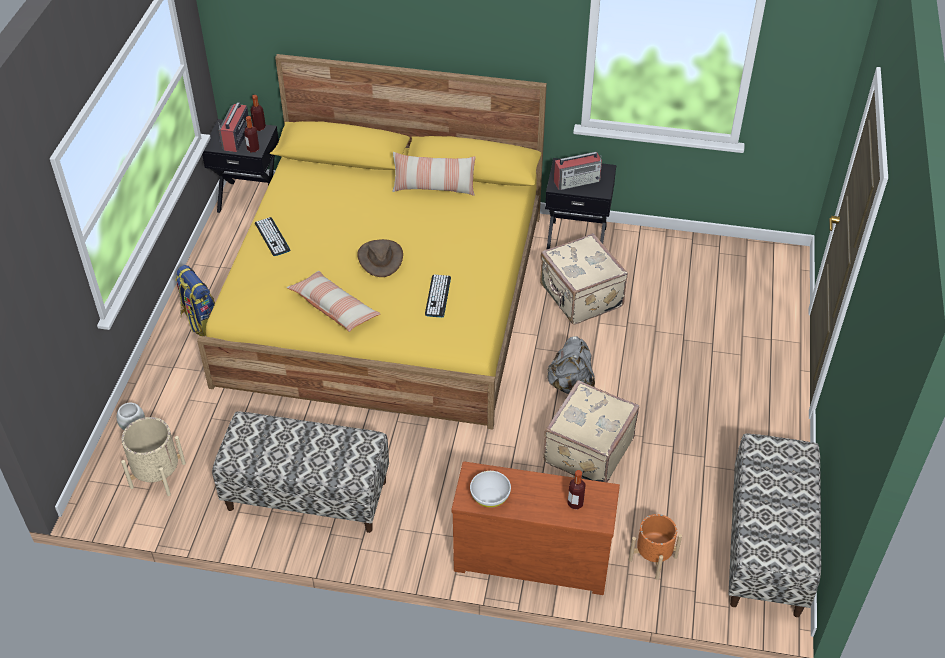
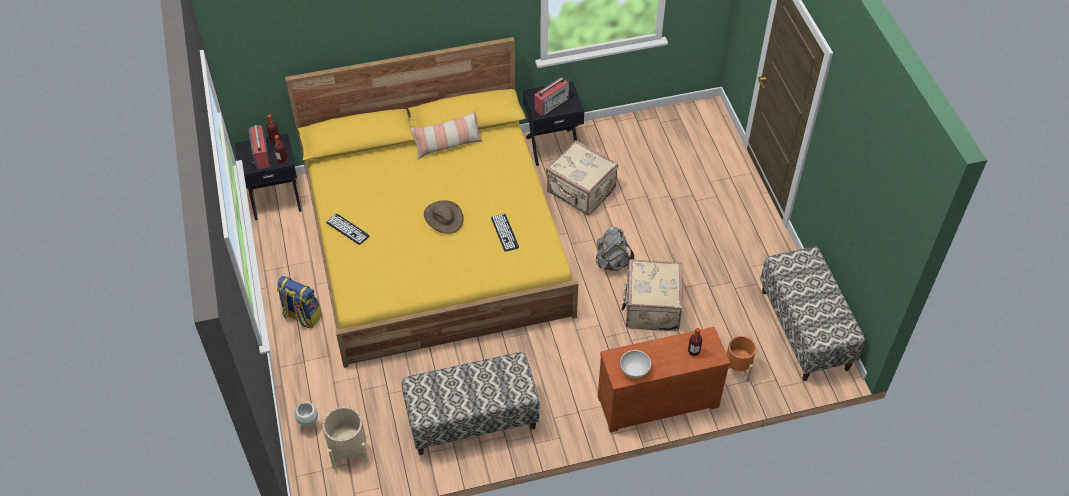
camera: 25 degrees left, 5 degrees up
(334, 308) = (433, 270): pillow -> none

